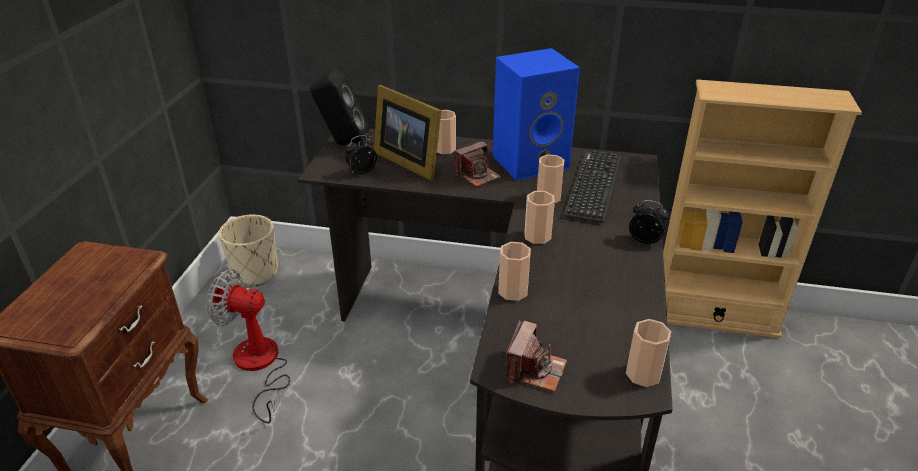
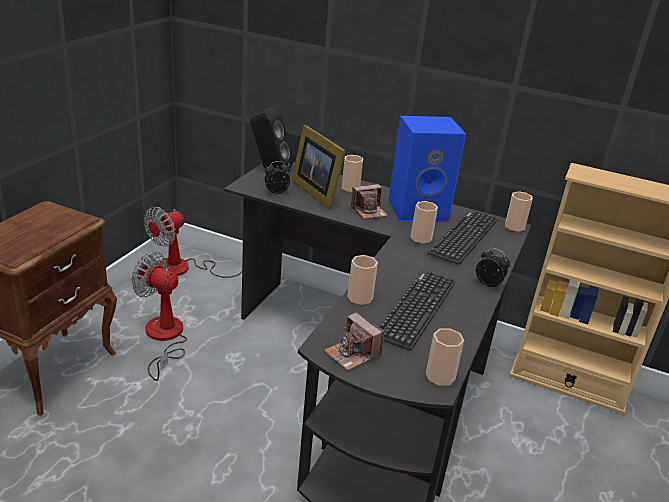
camera: 10 degrees right, 5 degrees down
(255, 272) = (185, 269): beige planter -> fan
(534, 369) = (352, 354): camera -> camera turned 105 degrees clockwise
(537, 236) = (398, 264): cup -> cup (514, 226)
(580, 291) = (416, 308): none -> keyboard

